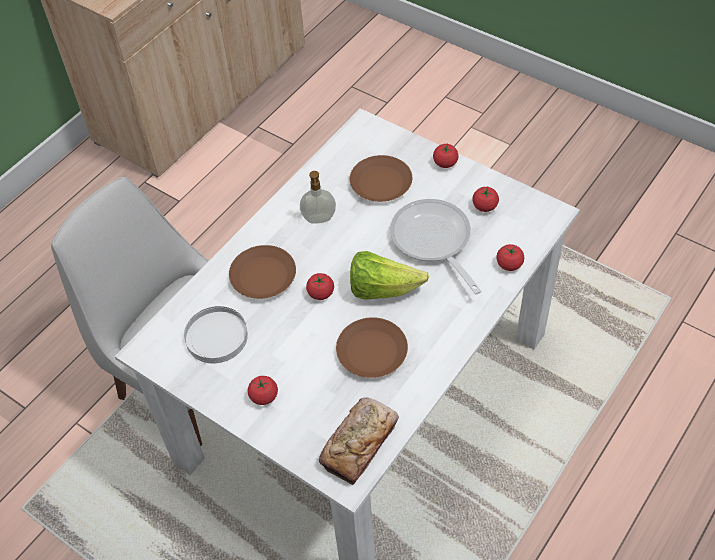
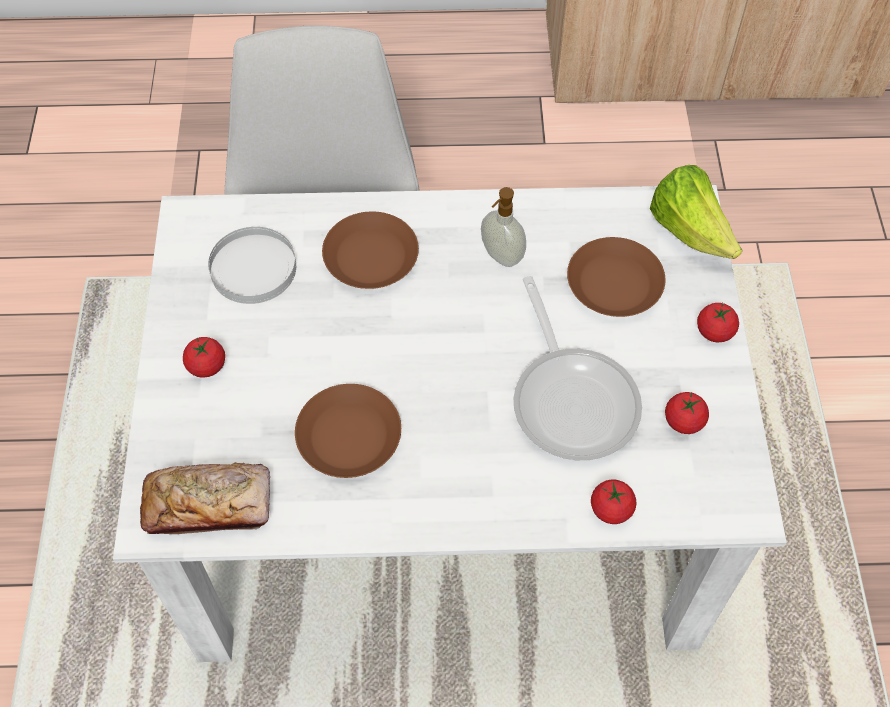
camera: 50 degrees right, 5 degrees up
(321, 293) = (393, 328): tomato -> none
(382, 289) = (451, 388): lettuce -> lettuce (689, 231)
(433, 242) = (572, 398): frying pan -> frying pan turned 135 degrees clockwise

